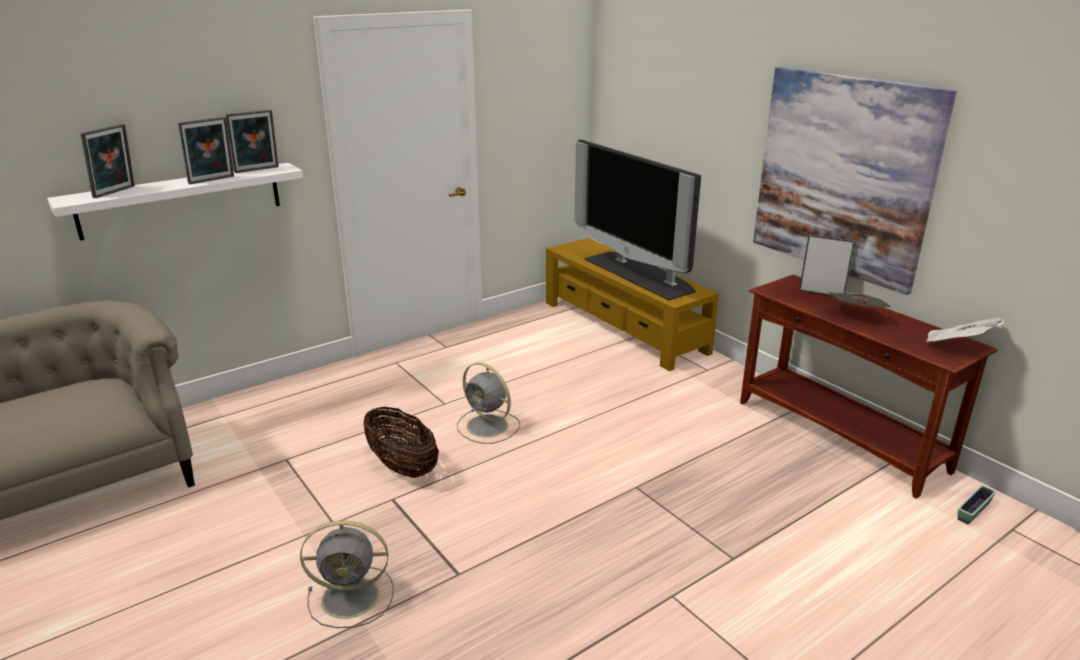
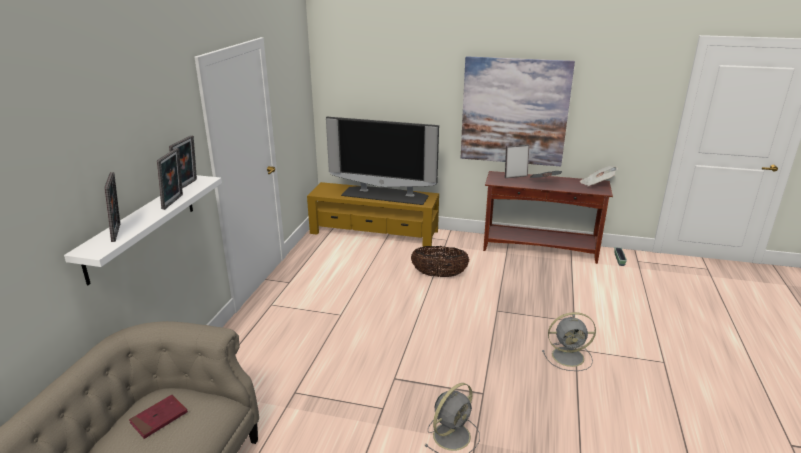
camera: 40 degrees left, 0 degrees up
(69, 399) = (159, 418): none -> red book
(402, 466) = (372, 359): basket -> basket (439, 275)
(488, 426) = (385, 315): grey fan -> grey fan (569, 356)

